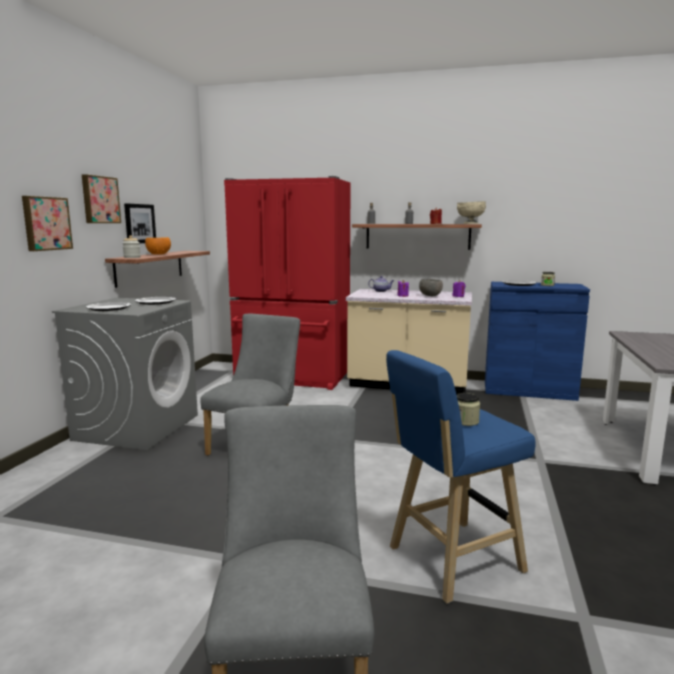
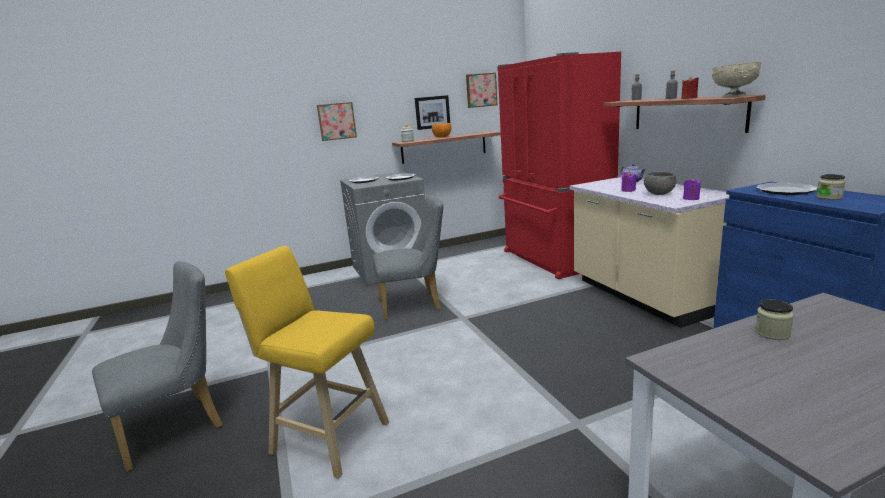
camera: 55 degrees right, 5 degrees up
(99, 200) = (388, 98): picture -> picture (481, 90)
(450, 561) = (326, 436): blue stool -> yellow stool
(466, 421) = (314, 322): jar -> jar (772, 333)

